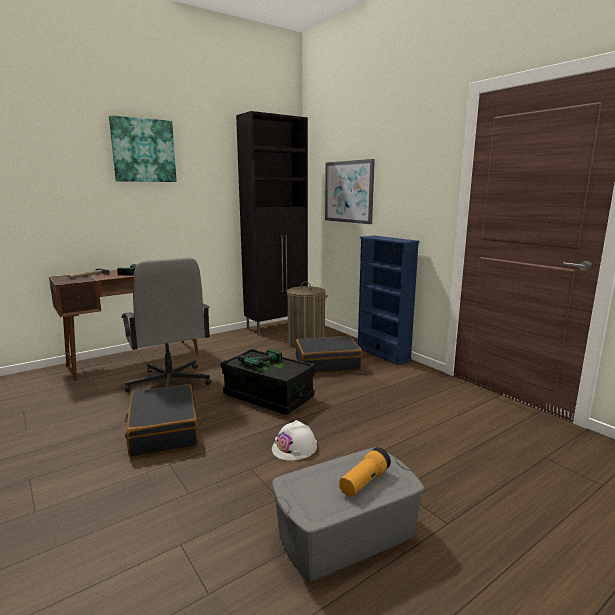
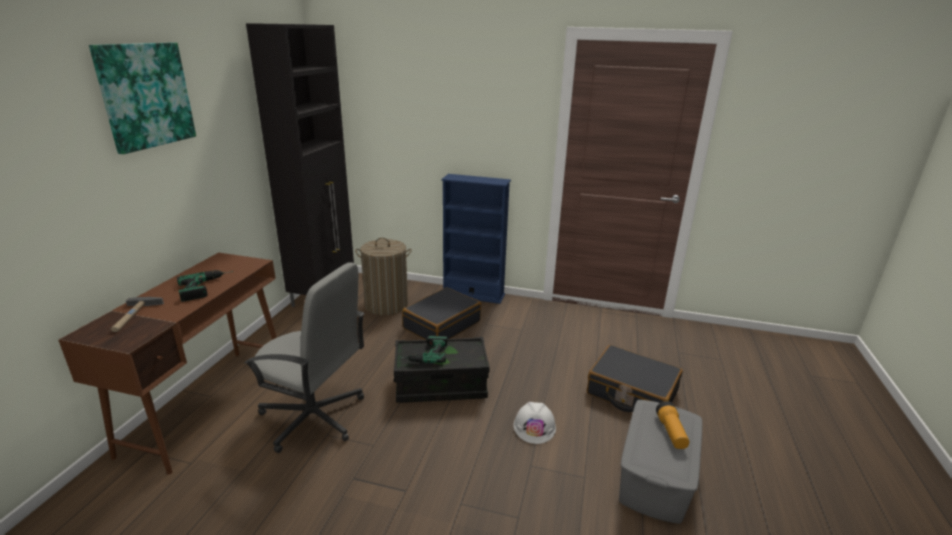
camera: 40 degrees left, 10 degrees up
(163, 431) = (400, 475): black suitcase -> black suitcase (631, 393)
(348, 192) = (403, 122): picture -> none

